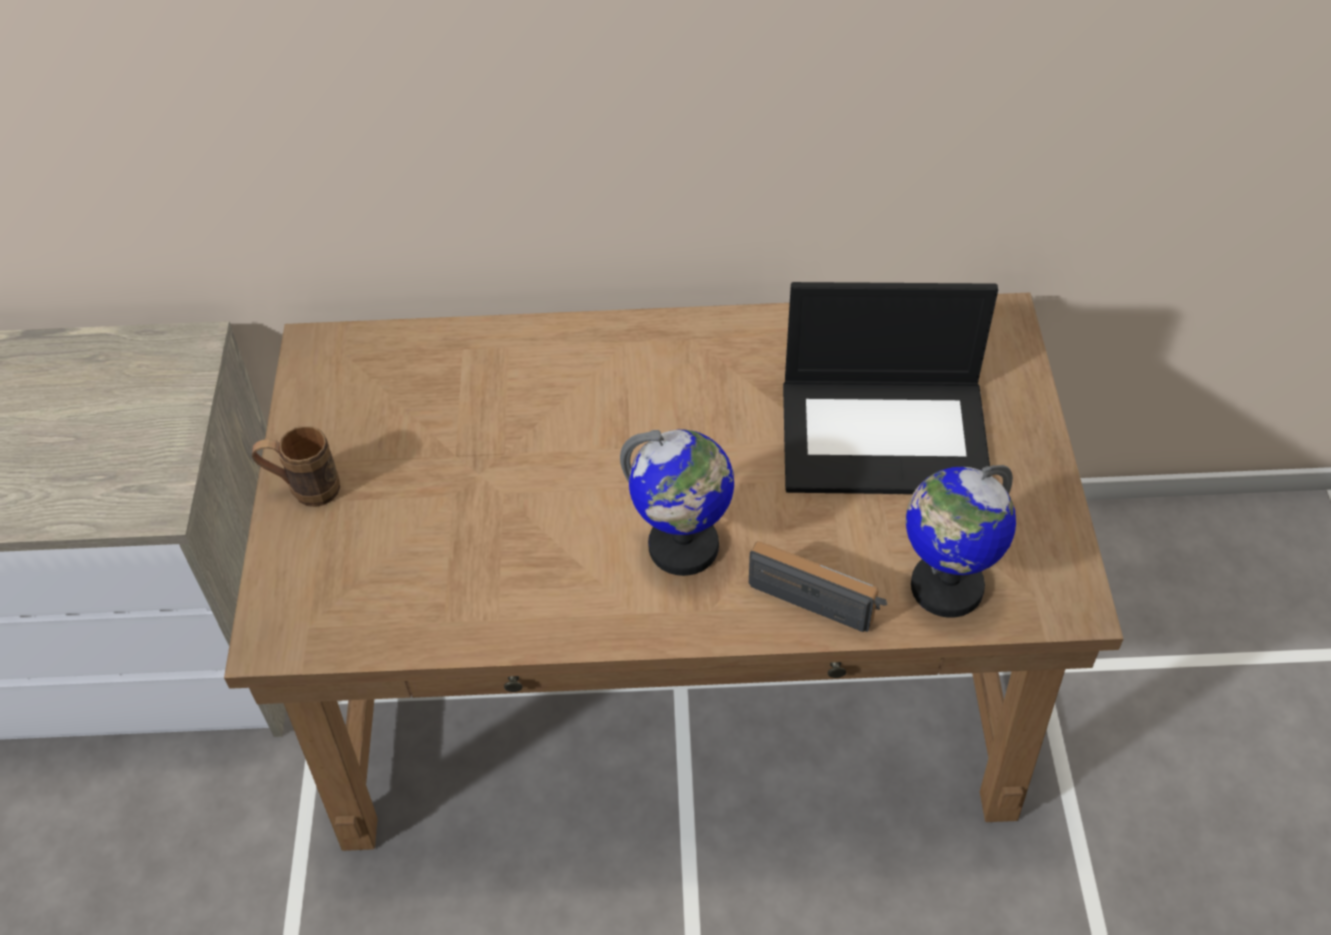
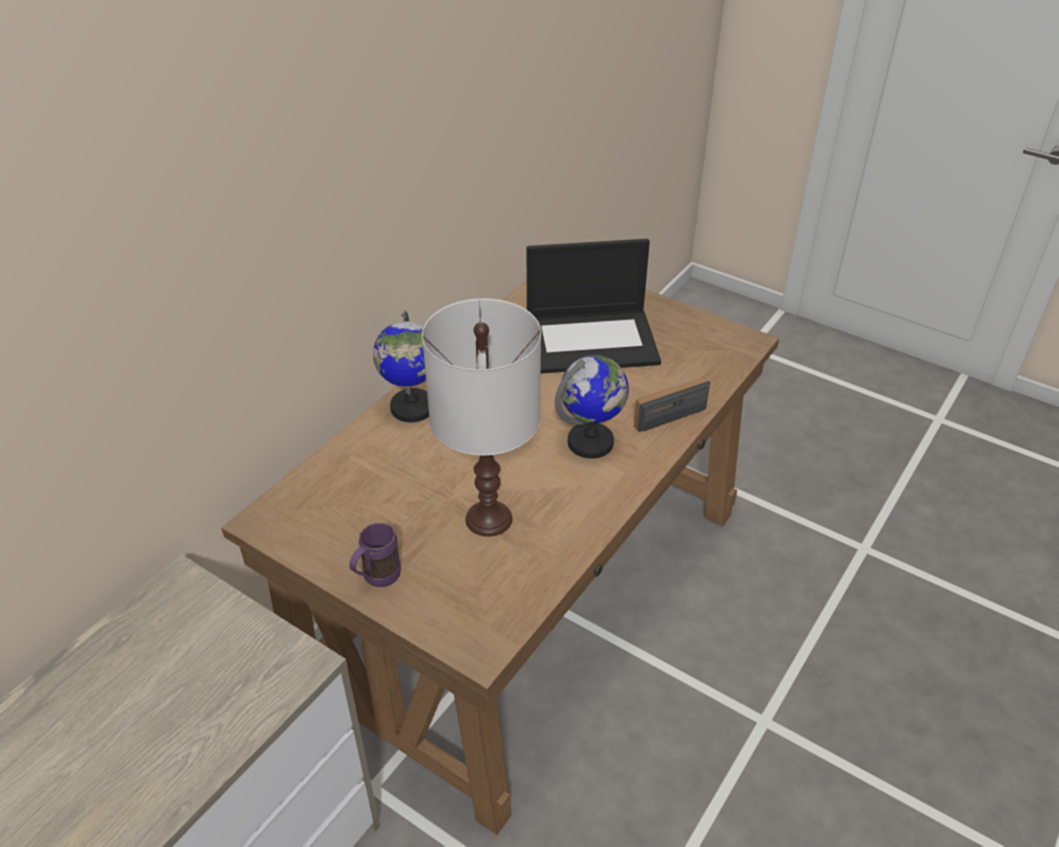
camera: 55 degrees left, 10 degrees down
(304, 489) = (376, 580): brown mug -> purple mug
(468, 528) = (488, 519): none -> white table lamp
(886, 434) = (592, 340): laptop -> laptop turned 45 degrees clockwise
(945, 586) = (702, 371): globe -> globe (412, 408)

